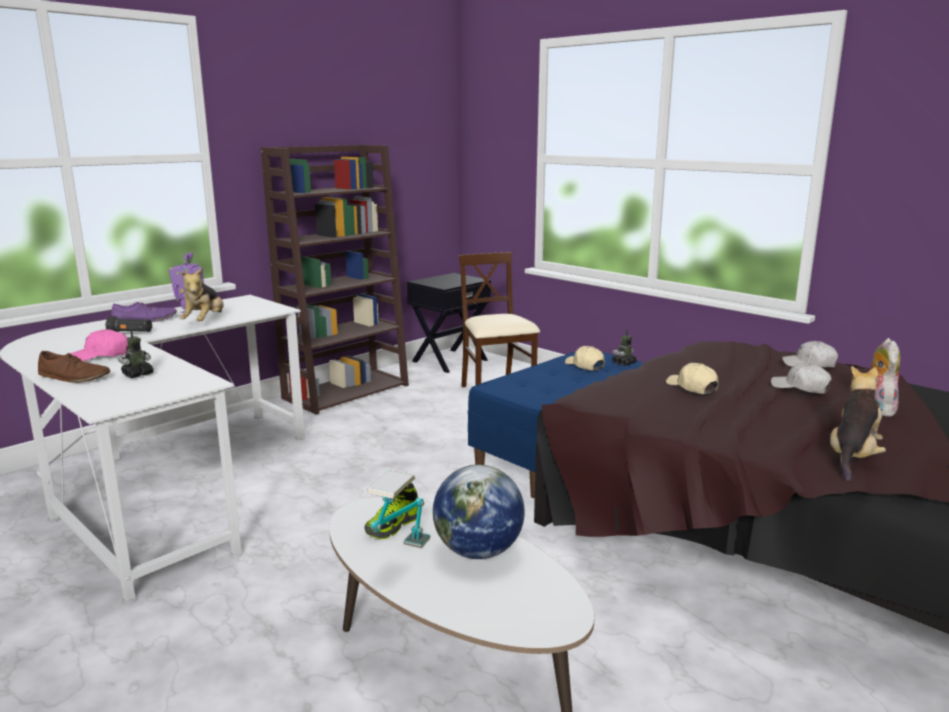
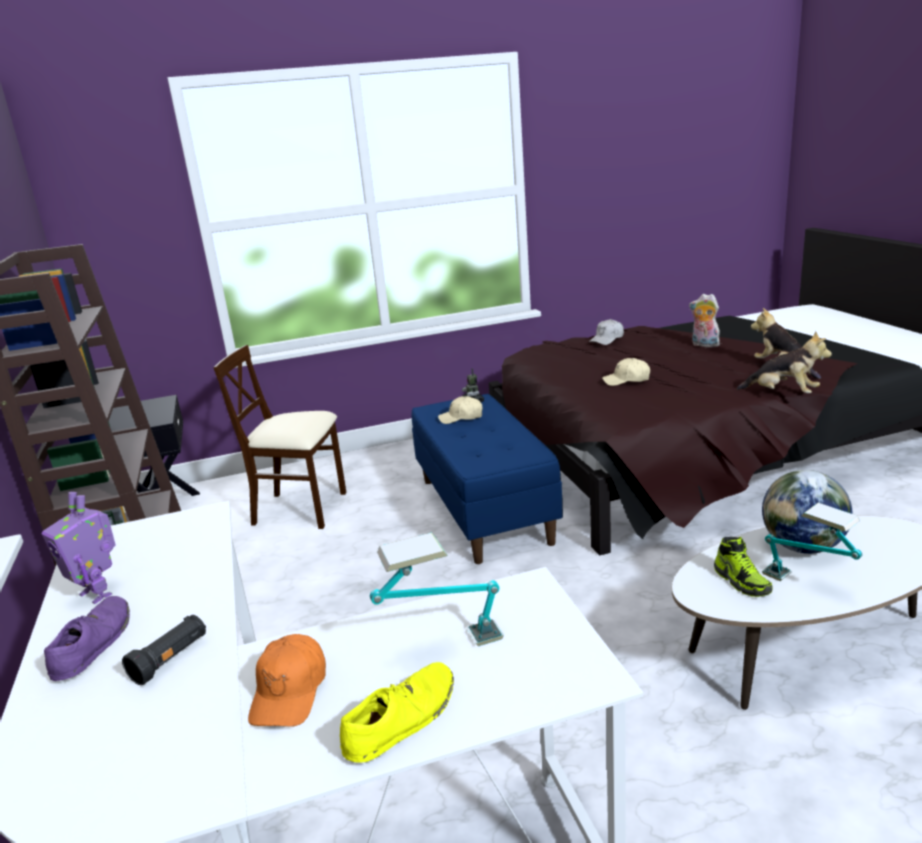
camera: 60 degrees left, 5 degrees up
(74, 377) = (401, 719): brown shoe -> yellow shoe
(101, 356) = (290, 691): pink cap -> orange cap
(138, 375) = (443, 647): toy robot -> table lamp
(205, 321) = (192, 580): plush toy -> plush toy (782, 394)
(800, 388) = (655, 352): white cap -> none

